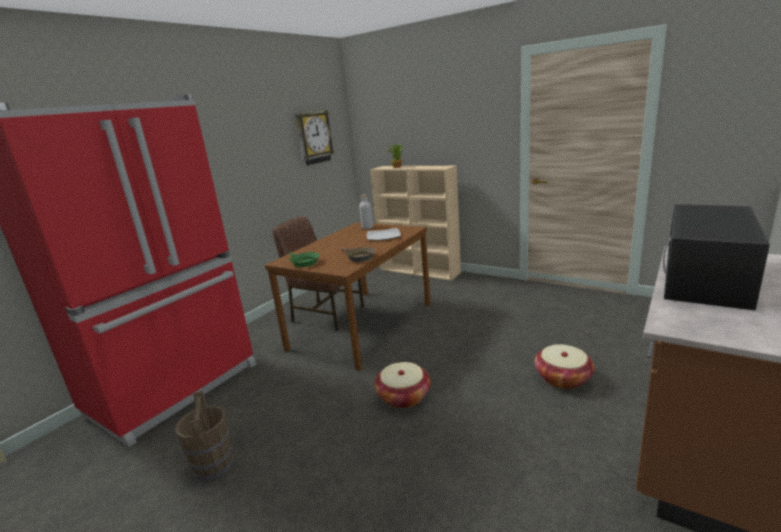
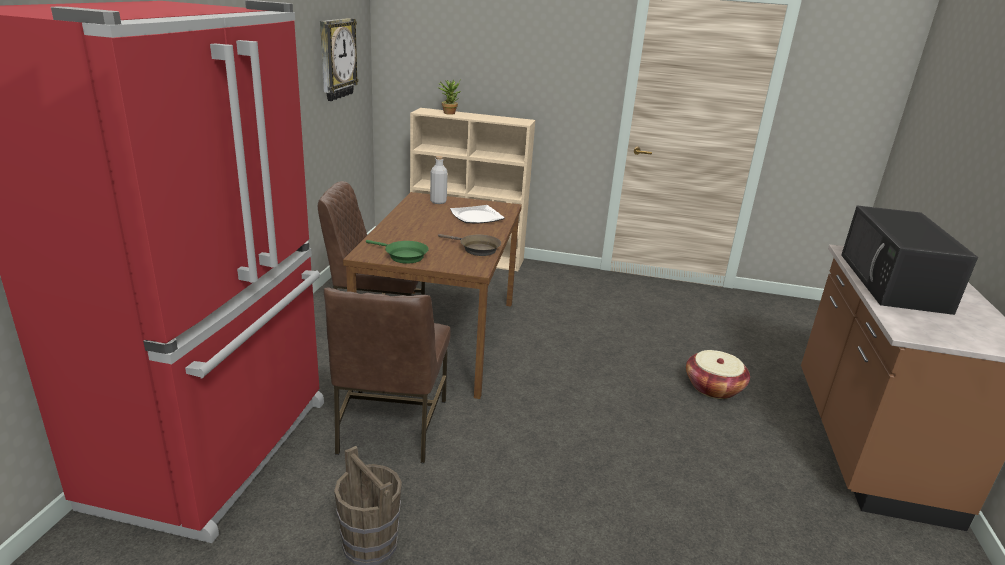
camera: 25 degrees left, 5 degrees up
(285, 384) = (390, 427): none -> brown chair
(403, 397) = (558, 426): basket -> none

